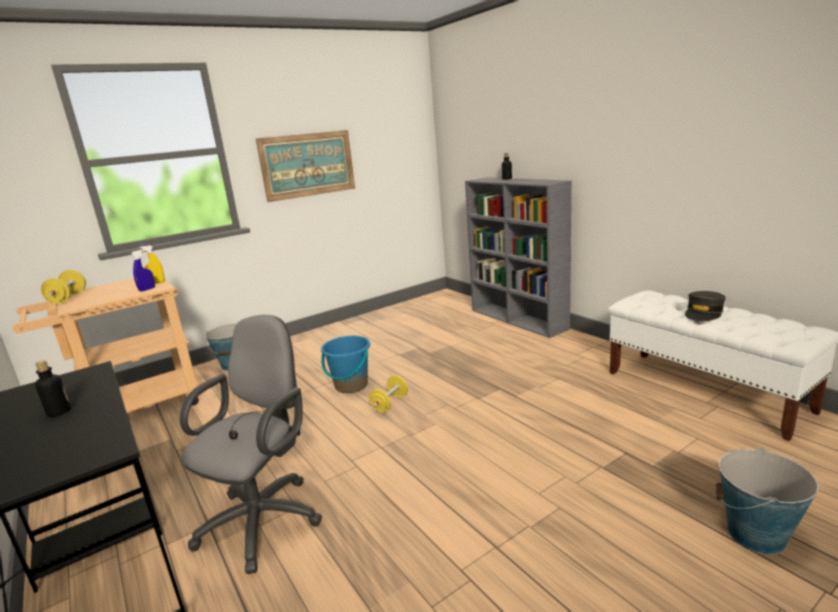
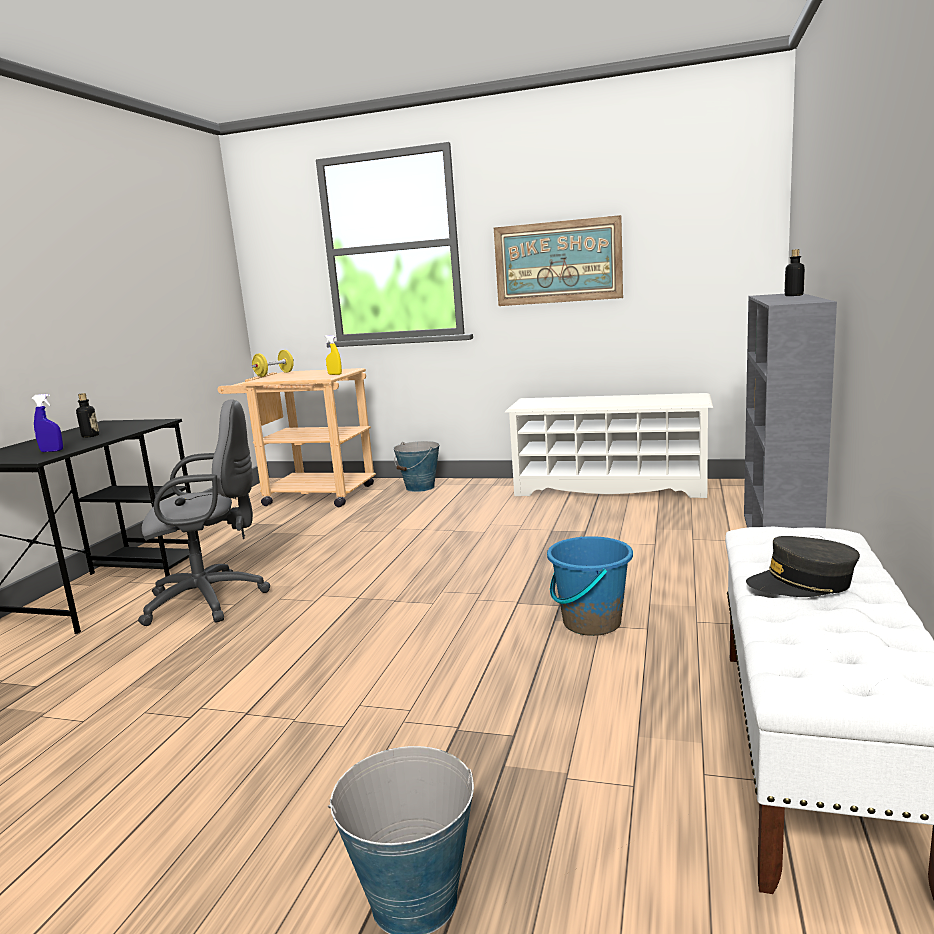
camera: 50 degrees right, 5 degrees down
(147, 289) = (315, 377): blue spray bottle -> blue spray bottle (52, 451)
(351, 385) = (451, 539): blue bucket -> blue bucket (591, 623)
(373, 319) = (610, 487): none -> white shoe rack
(390, 404) = (441, 568): yellow dumbbell -> none

